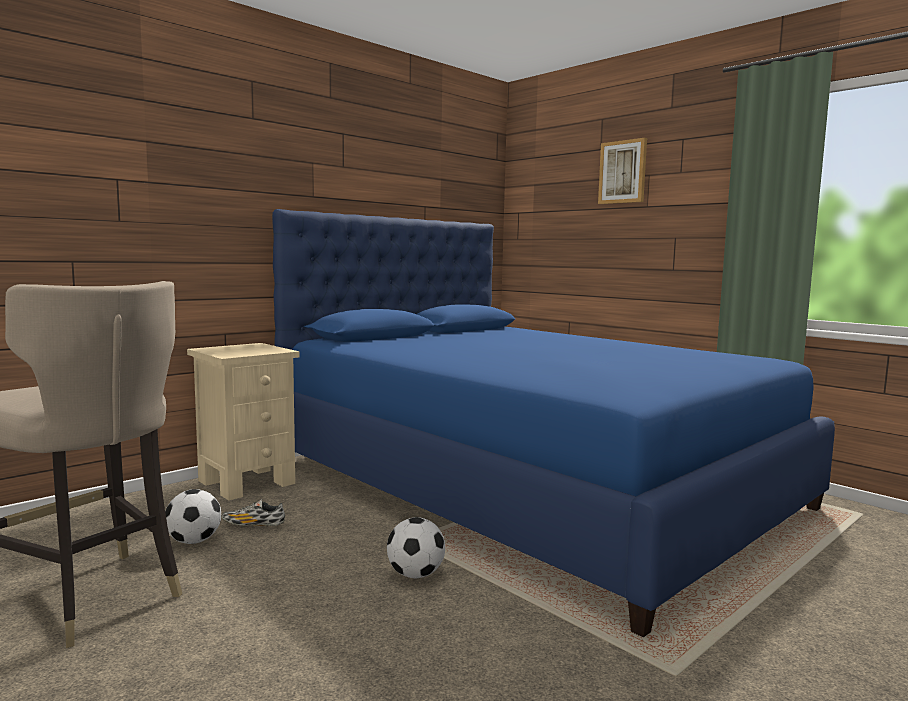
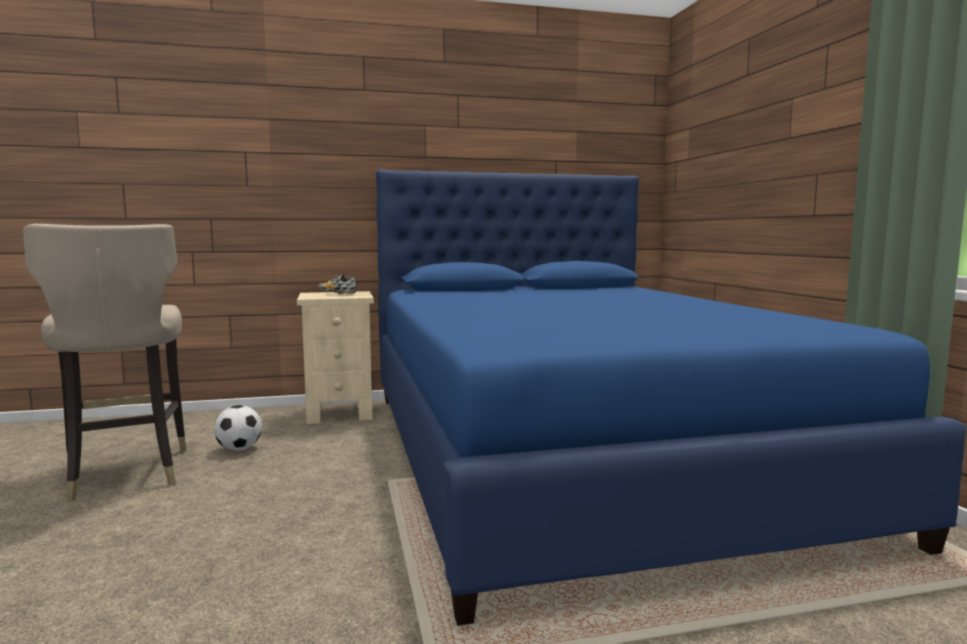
camera: 30 degrees right, 0 degrees up
(253, 525) = (294, 445): shoe -> shoe (337, 293)
(415, 574) = (348, 510): football -> none
(623, 172) = (765, 99): picture -> none

